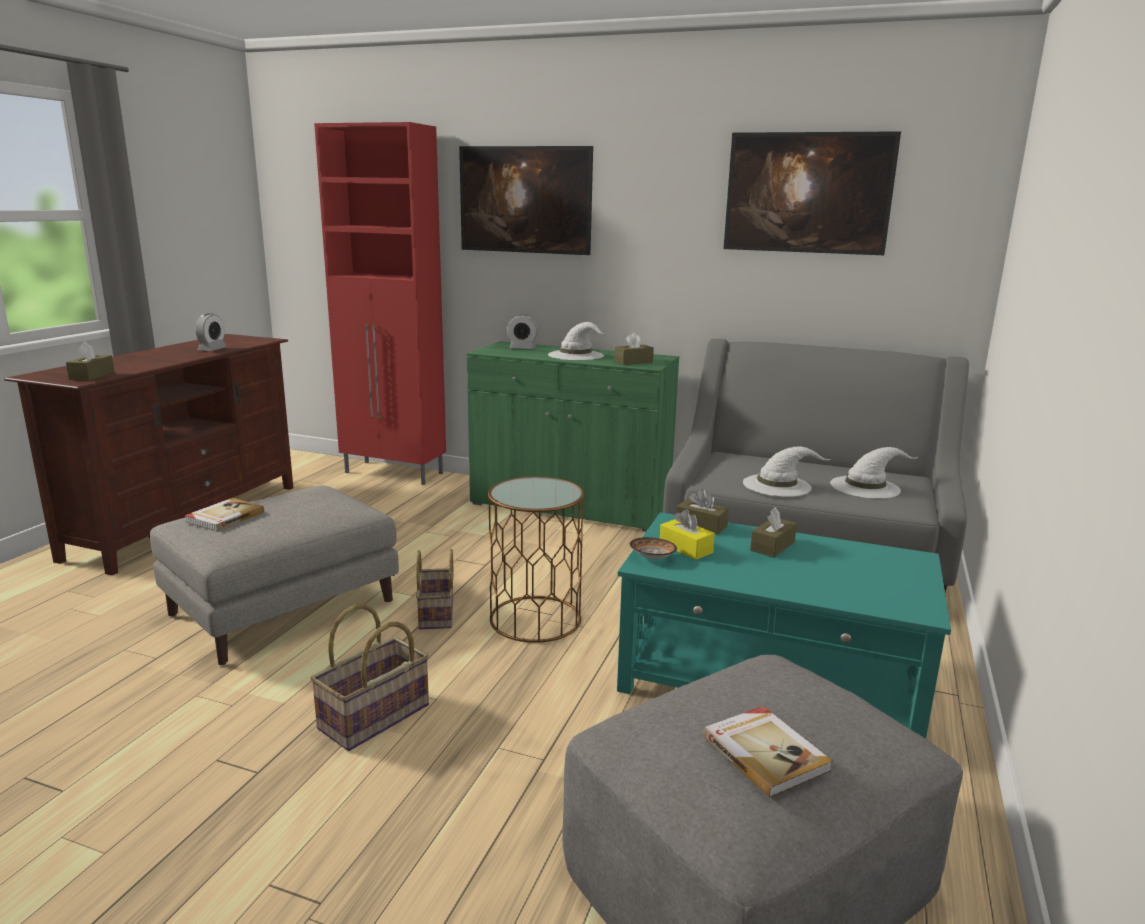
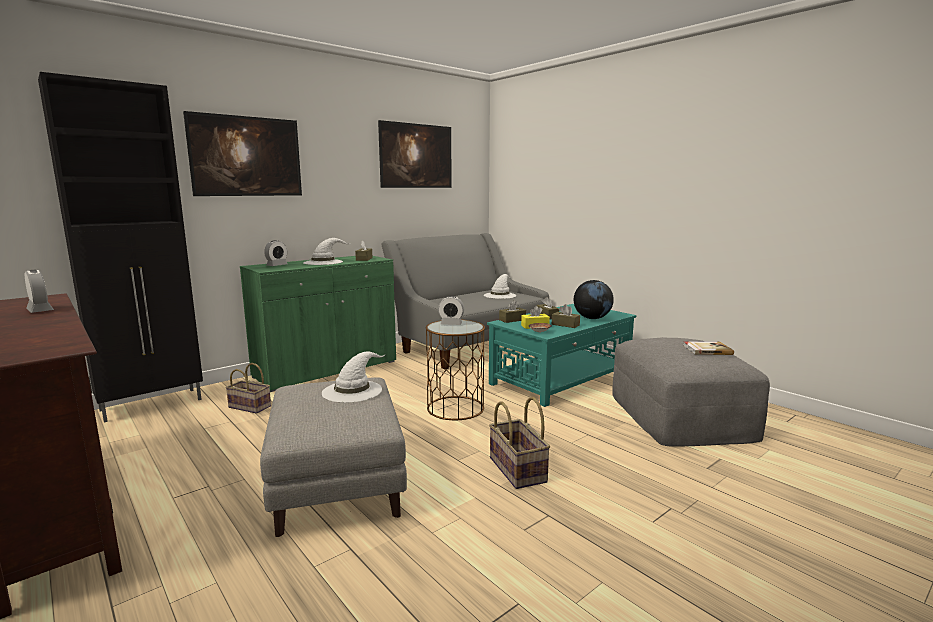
camera: 60 degrees left, 5 degrees down
(92, 376) = (49, 345): brown tissue box -> brown tissue box (565, 325)
(224, 517) = (309, 418): book -> none
(395, 473) = (153, 404): red cabinet -> black cabinet
(437, 615) = (417, 432): basket -> basket (251, 406)
(545, 487) = (451, 324): none -> alarm clock
(778, 485) = (479, 303): white hat -> white hat (352, 390)
(827, 586) = (592, 318): none -> globe

